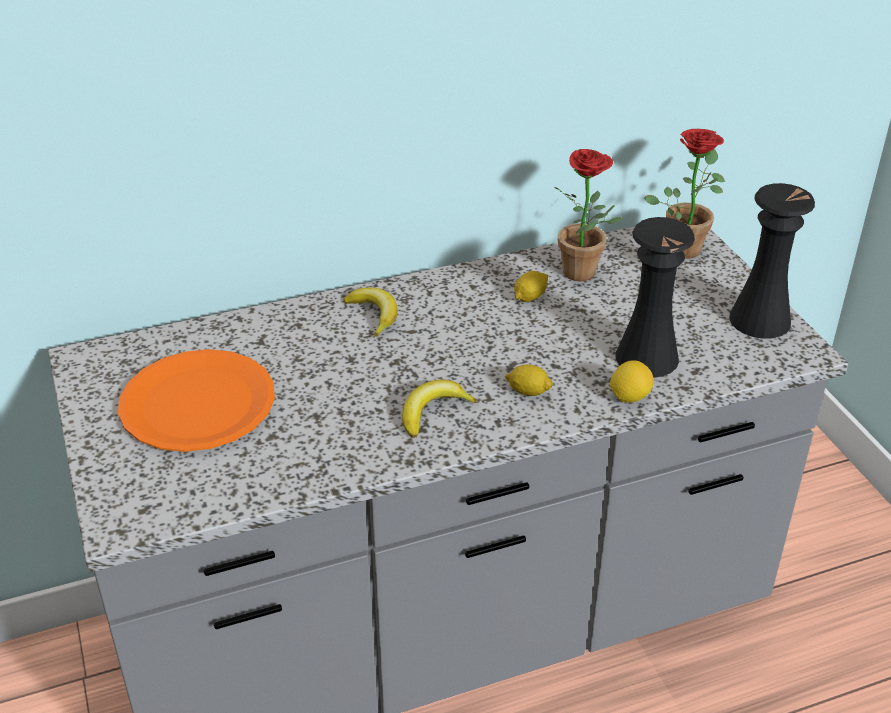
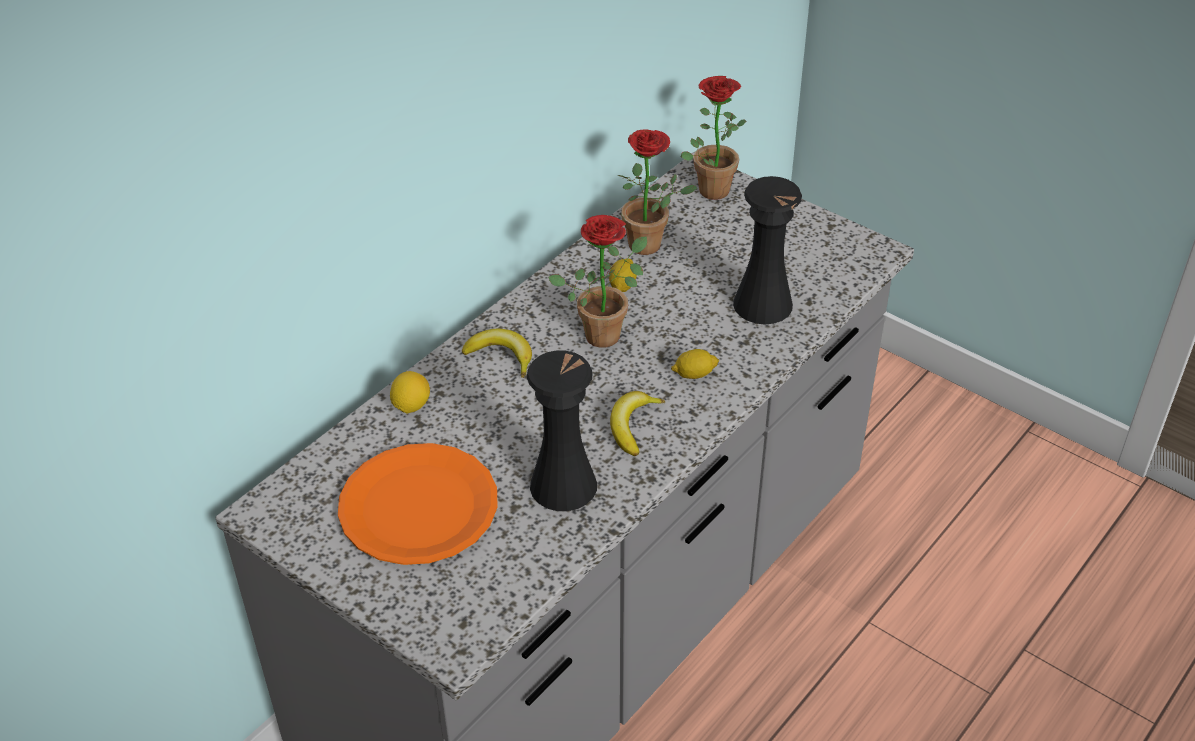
camera: 30 degrees left, 5 degrees up
(481, 328) = (606, 331): none -> potted plant
(629, 397) = (777, 346): lemon -> lemon (411, 406)
(760, 320) = (822, 235): black vase -> black vase (563, 485)

